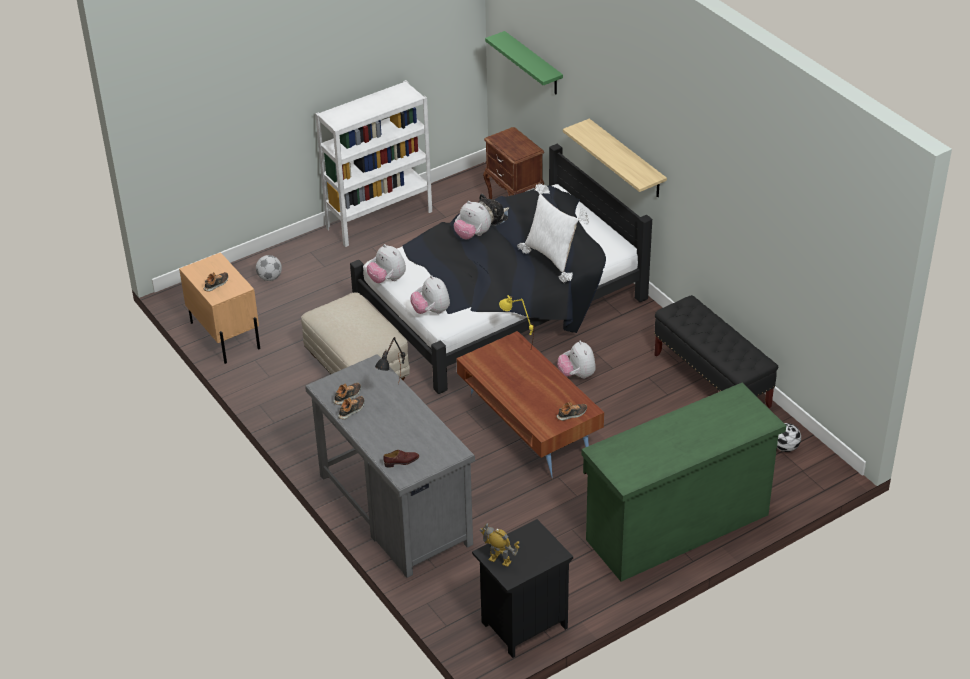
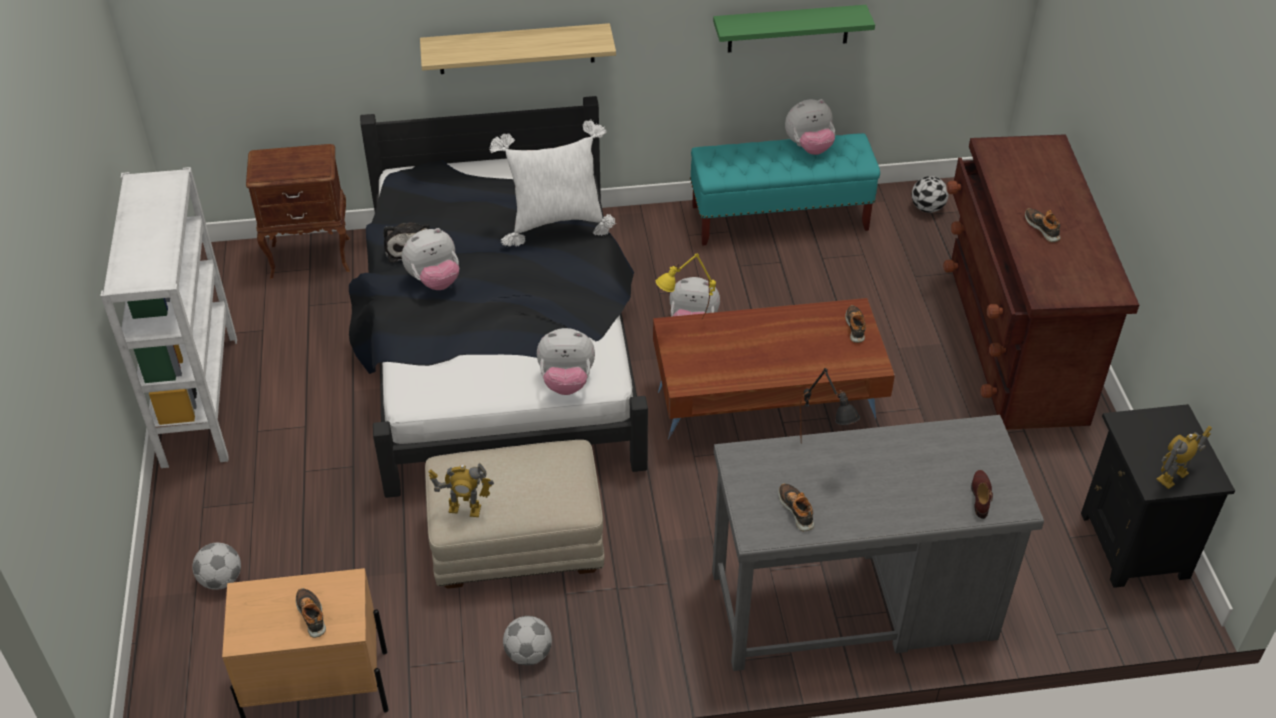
camera: 65 degrees left, 5 degrees up
(286, 397) = (528, 654): none -> football
(325, 314) = (465, 509): none -> toy robot
(352, 410) = (833, 515): shoe -> shoe (1042, 228)
(387, 279) = (455, 404): plush toy -> plush toy (809, 147)
(533, 64) = (264, 31): green shelf -> green shelf (788, 28)
(675, 524) = (1011, 342): green dresser -> brown dresser
(712, 381) = (780, 218): black bench -> turquoise bench

